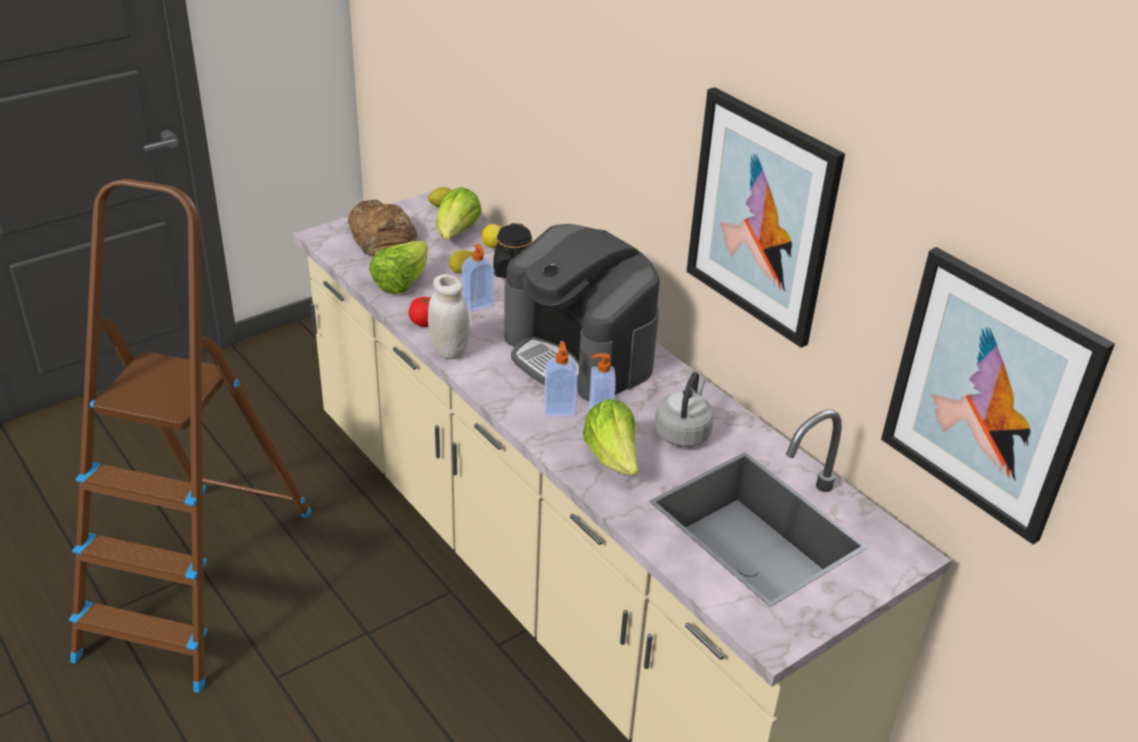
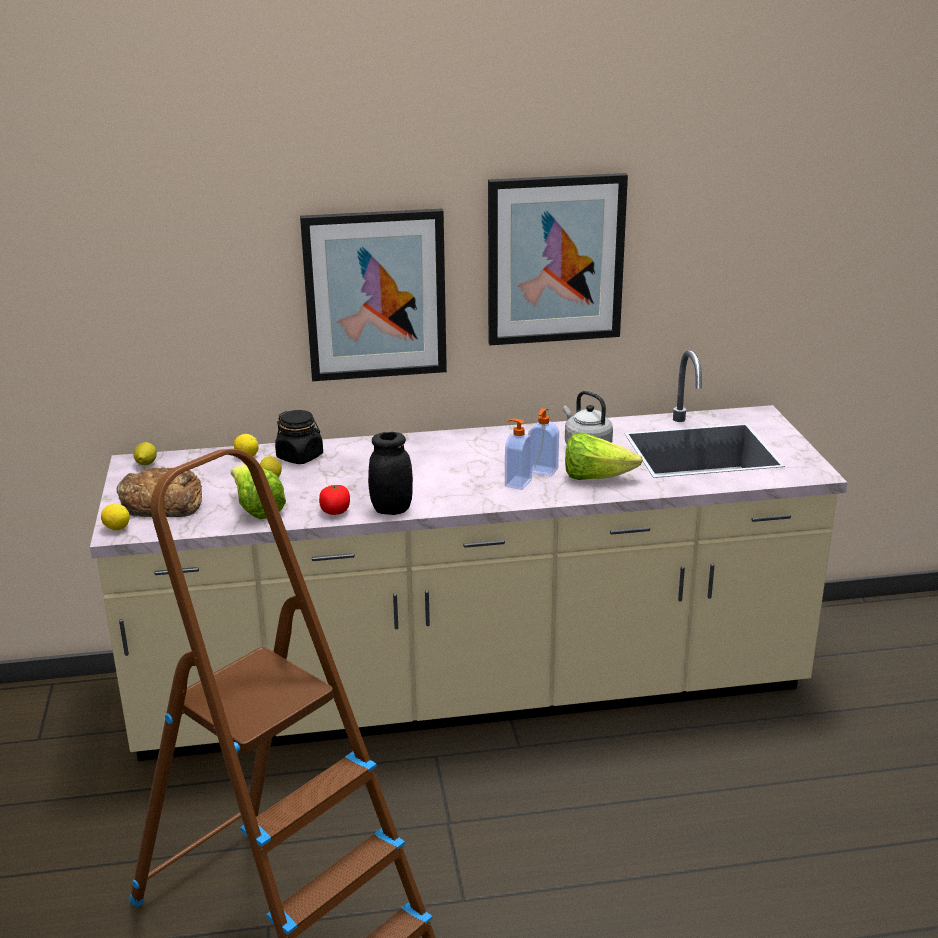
camera: 60 degrees left, 10 degrees down
(327, 233) = (116, 528): none -> lemon
(449, 351) = (391, 509): white jar -> black jar
(456, 234) = (205, 467): lettuce -> none
(478, 305) = (335, 482): soap dispenser -> none
(579, 354) = (451, 459): coffee machine -> none
(988, 394) = (768, 277): picture -> picture (375, 295)

